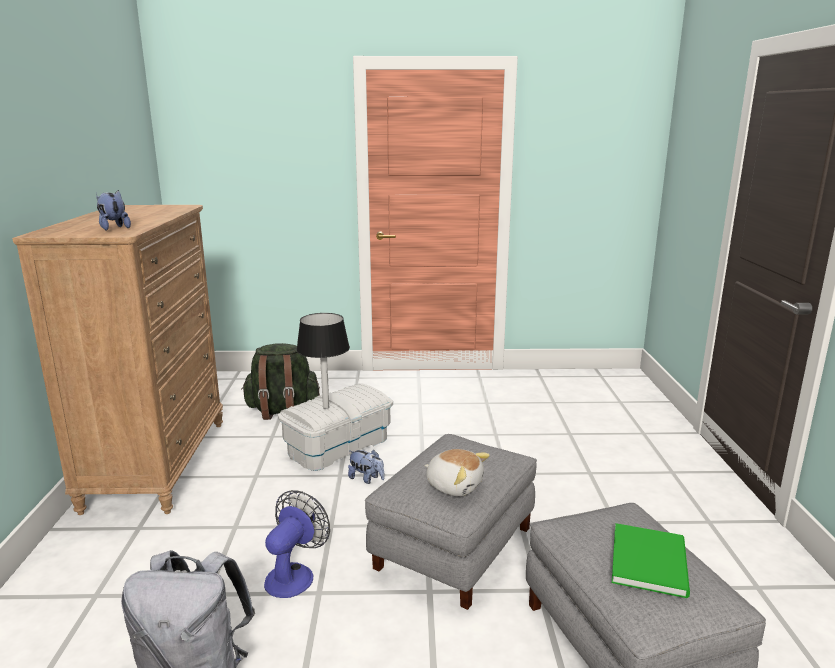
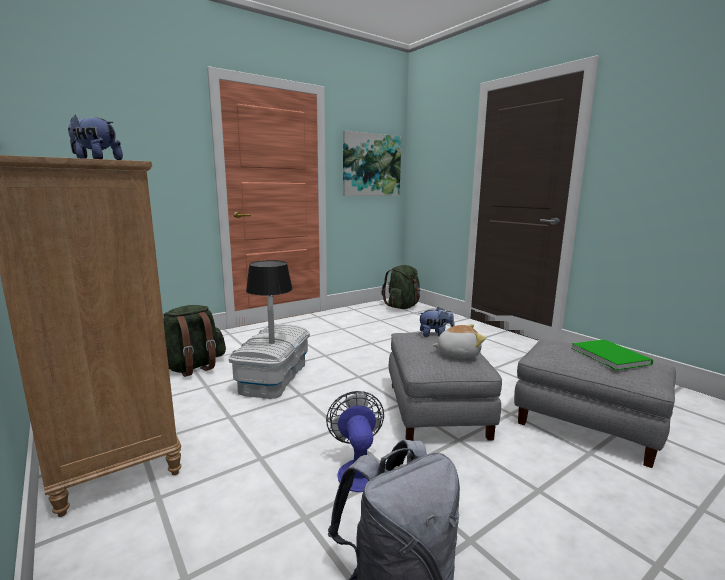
camera: 35 degrees left, 5 degrees down
(366, 479) = (323, 391): plush toy -> plush toy (435, 334)
(595, 165) = (371, 165): none -> picture
(616, 388) = (402, 307): none -> green backpack

